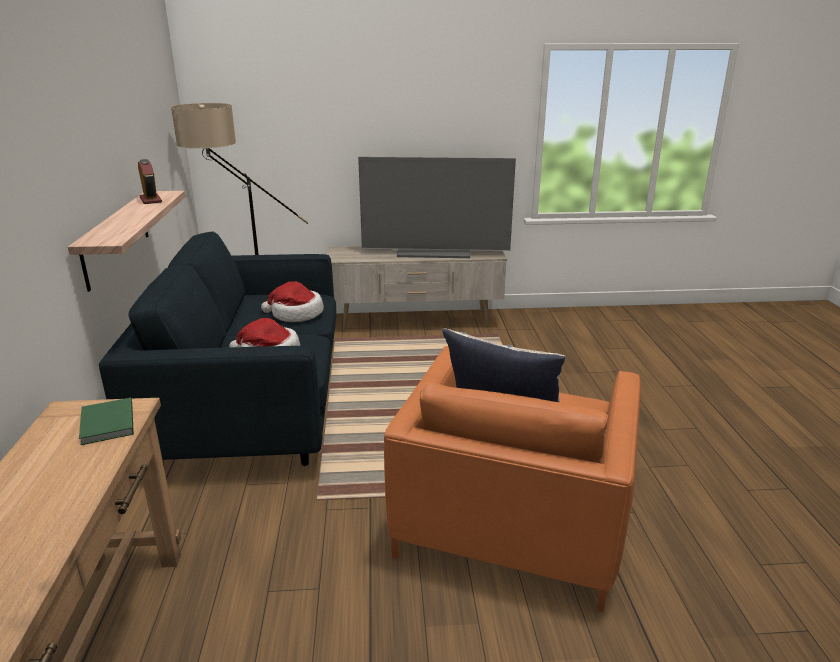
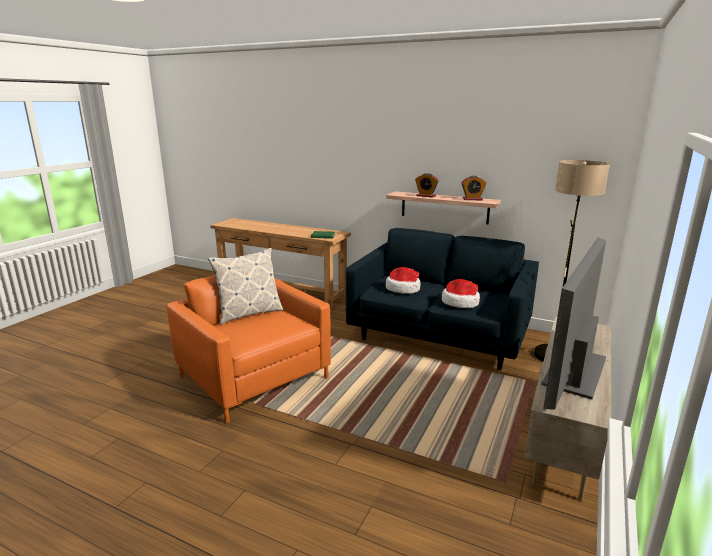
camera: 120 degrees right, 5 degrees down
(128, 222) = (426, 196): none -> alarm clock

